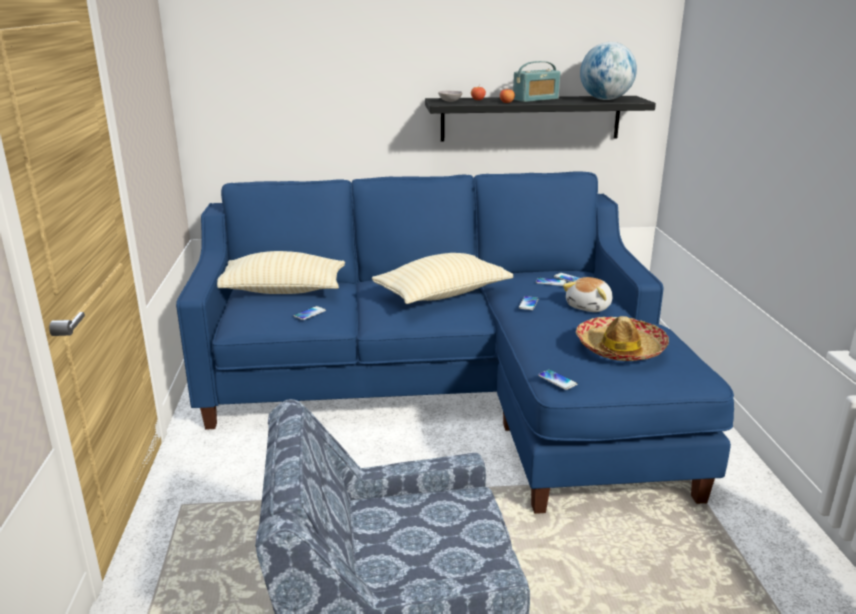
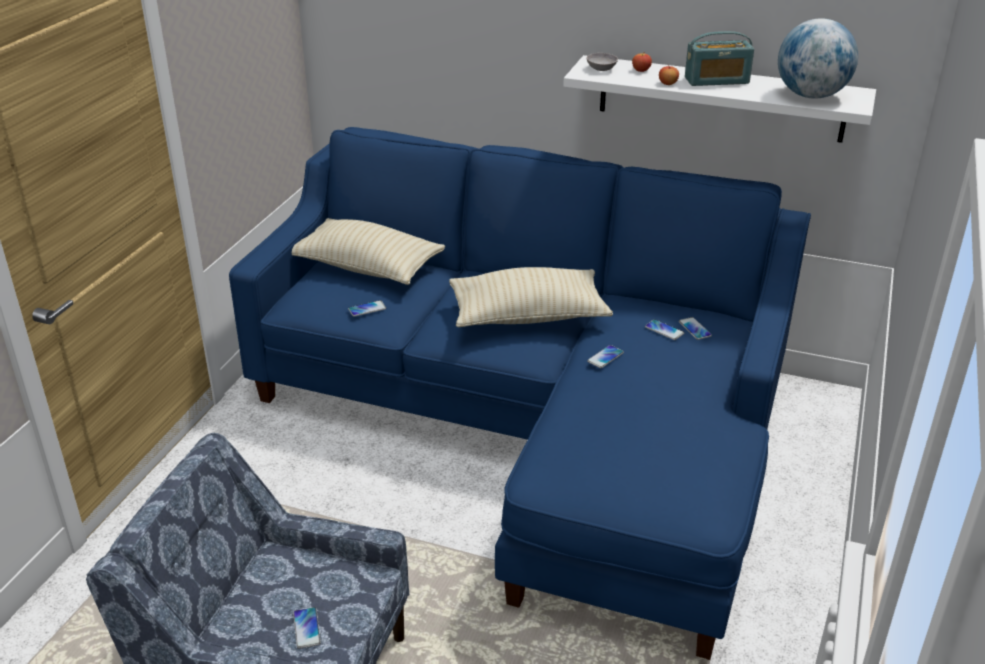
camera: 25 degrees right, 10 degrees up
(530, 118) = (720, 98): black shelf -> white shelf
(557, 380) = (537, 474): phone -> phone (307, 628)
(589, 307) = (677, 380): plush toy -> none
(619, 349) = (644, 453): hat -> none

